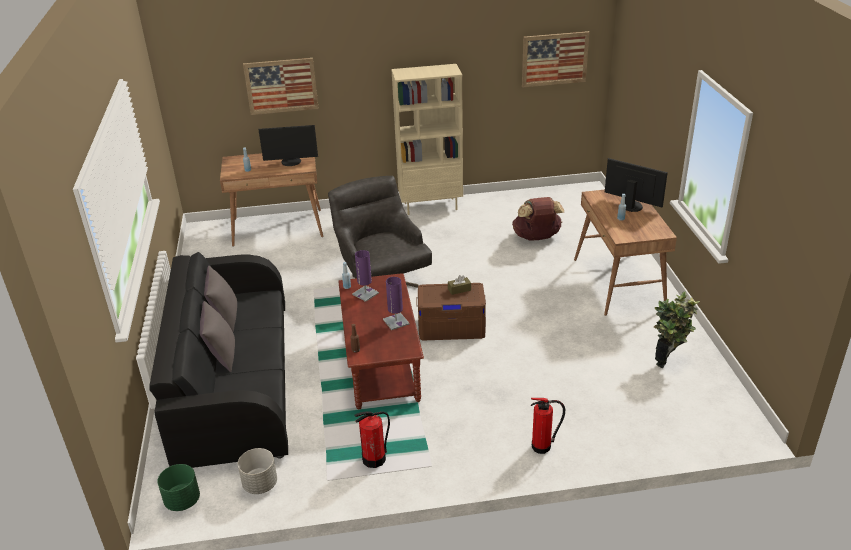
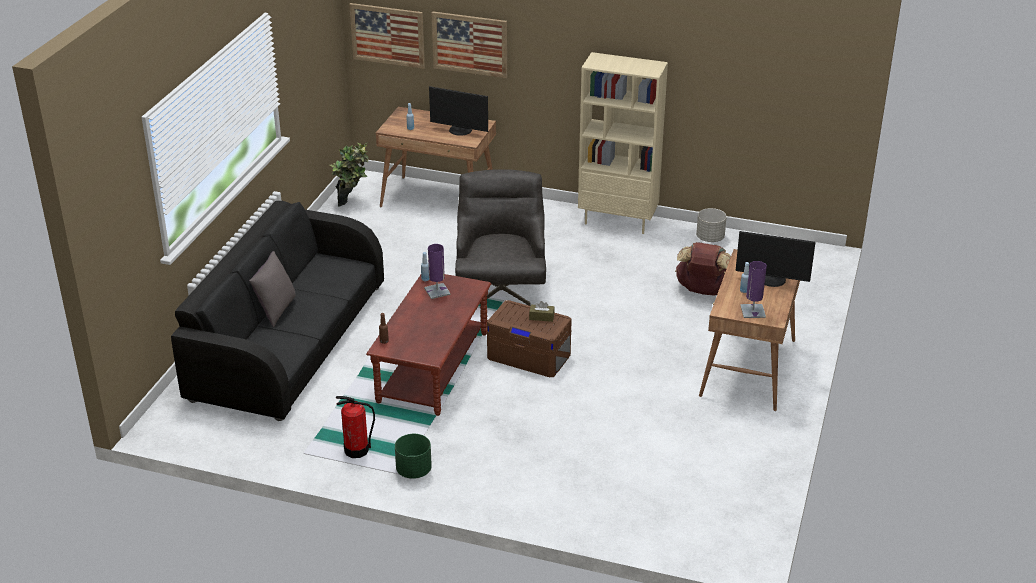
camera: 25 degrees right, 0 degrees up
(182, 500) = (176, 426): green planter -> green planter (413, 470)
(224, 318) = (304, 276): grey pillow -> none
(260, 484) = (246, 436): grey planter -> grey planter (709, 238)
(396, 322) = (442, 327): purple table lamp -> purple table lamp (752, 311)
(543, 446) = (518, 495): fire extinguisher -> none
(554, 59) = (791, 82): picture -> picture (387, 35)
(631, 206) = (772, 280): monitor -> monitor turned 135 degrees clockwise
(668, 359) = (724, 462): potted plant -> potted plant (353, 203)

